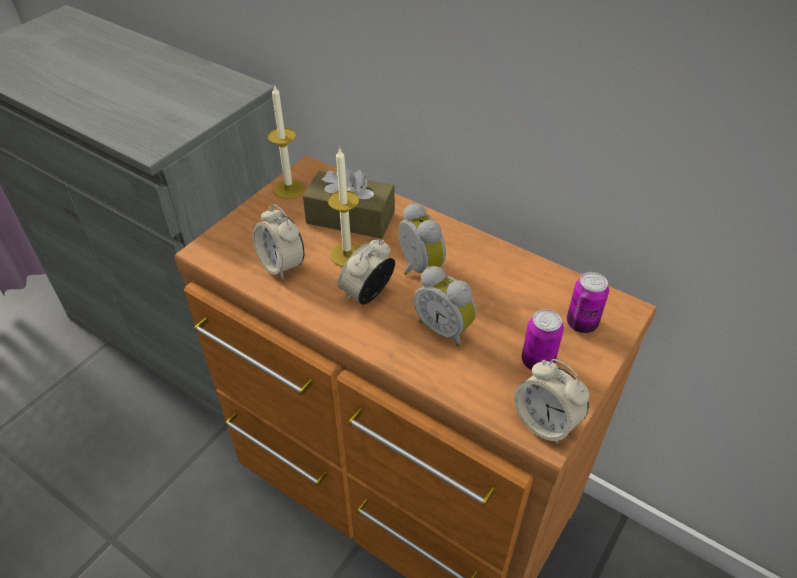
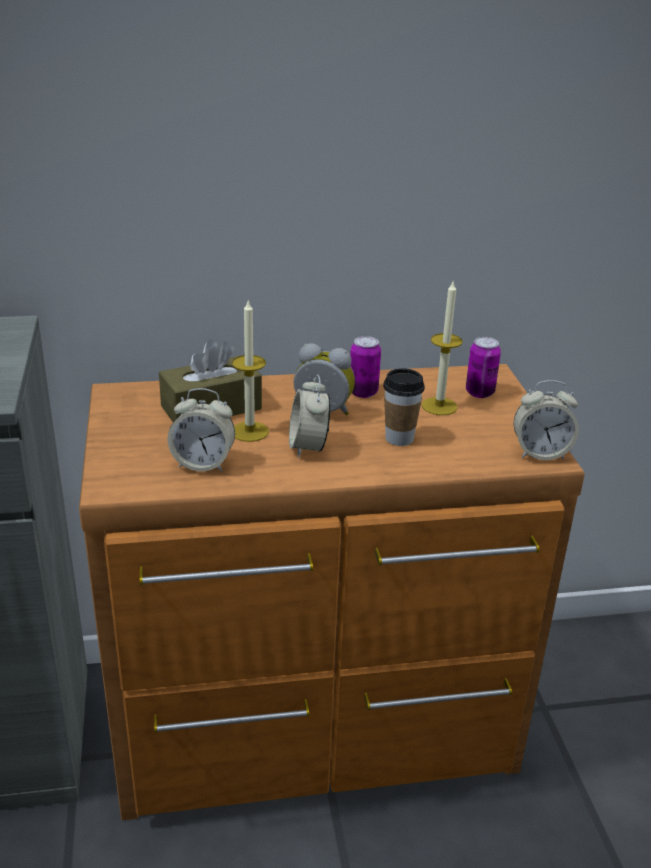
camera: 45 degrees left, 15 degrees down
(289, 189) = (118, 412): candle -> candle (439, 406)
(445, 328) = (399, 438): alarm clock -> cup
(537, 361) = (486, 425): can -> can (363, 392)

